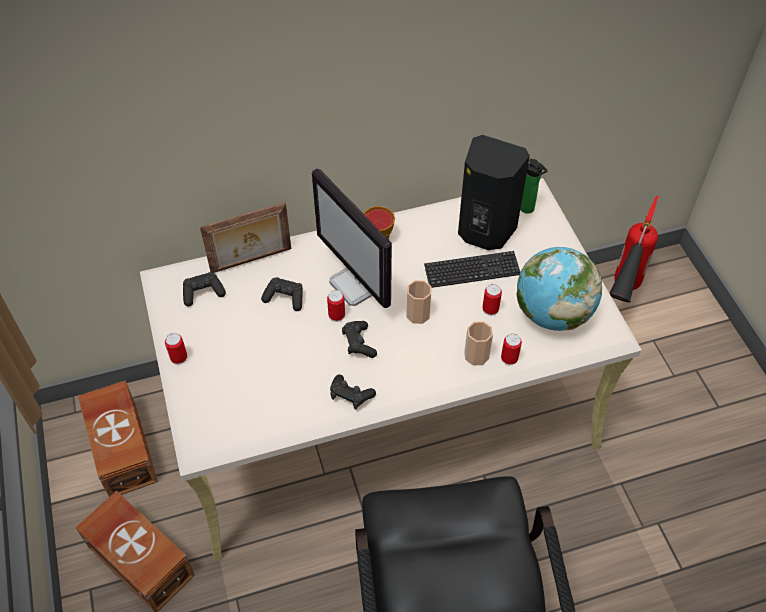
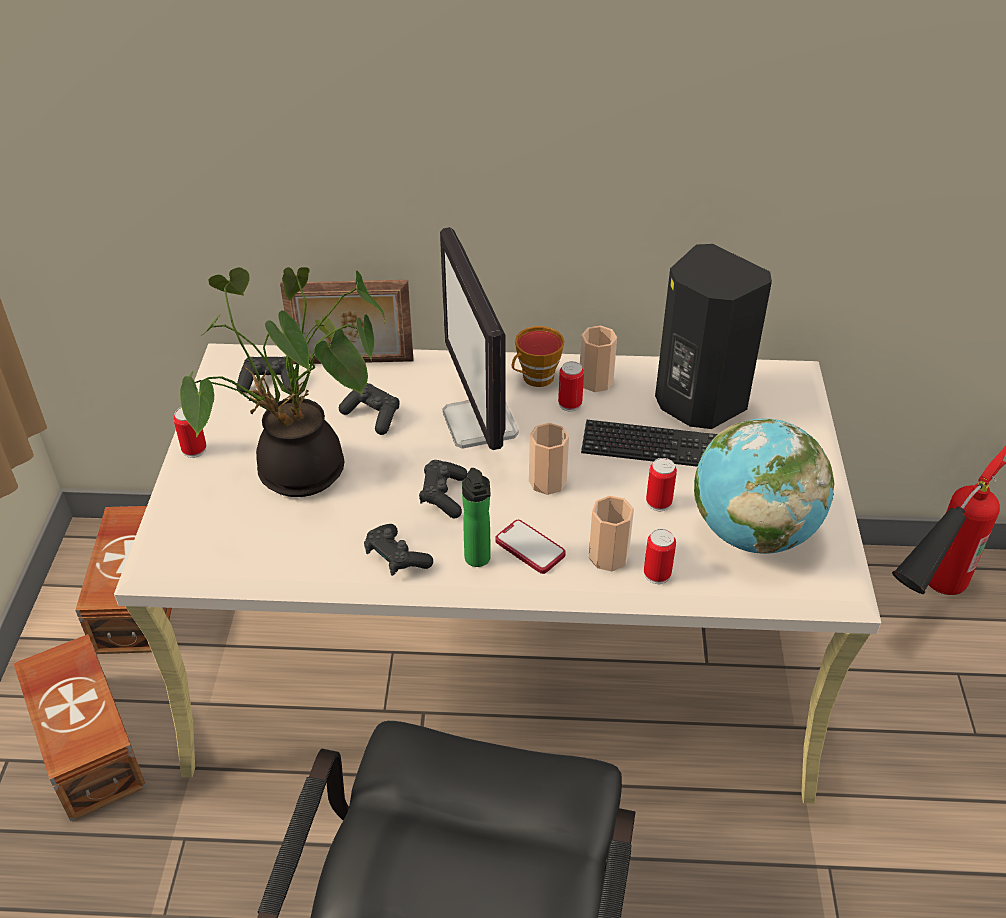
camera: 20 degrees right, 10 degrees down
(259, 357) = (299, 477): none -> potted plant
(336, 315) = (431, 453): can -> can (570, 404)
(416, 232) = (596, 381): none -> cup
(428, 364) = (530, 548): none -> phone
(528, 210) = (776, 392): bottle -> bottle (478, 561)

